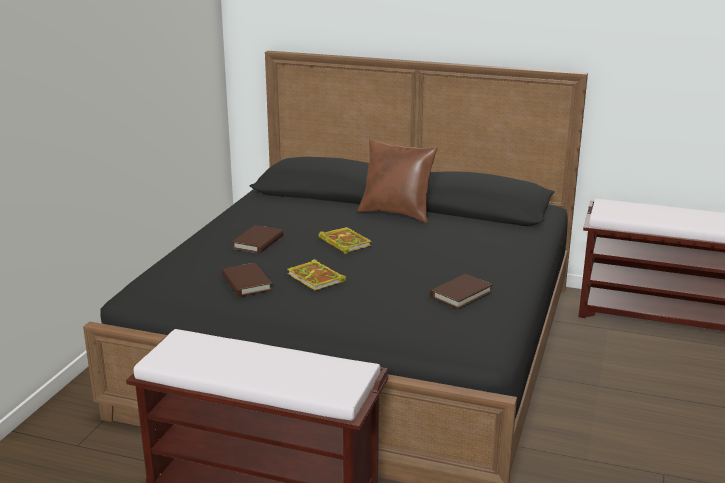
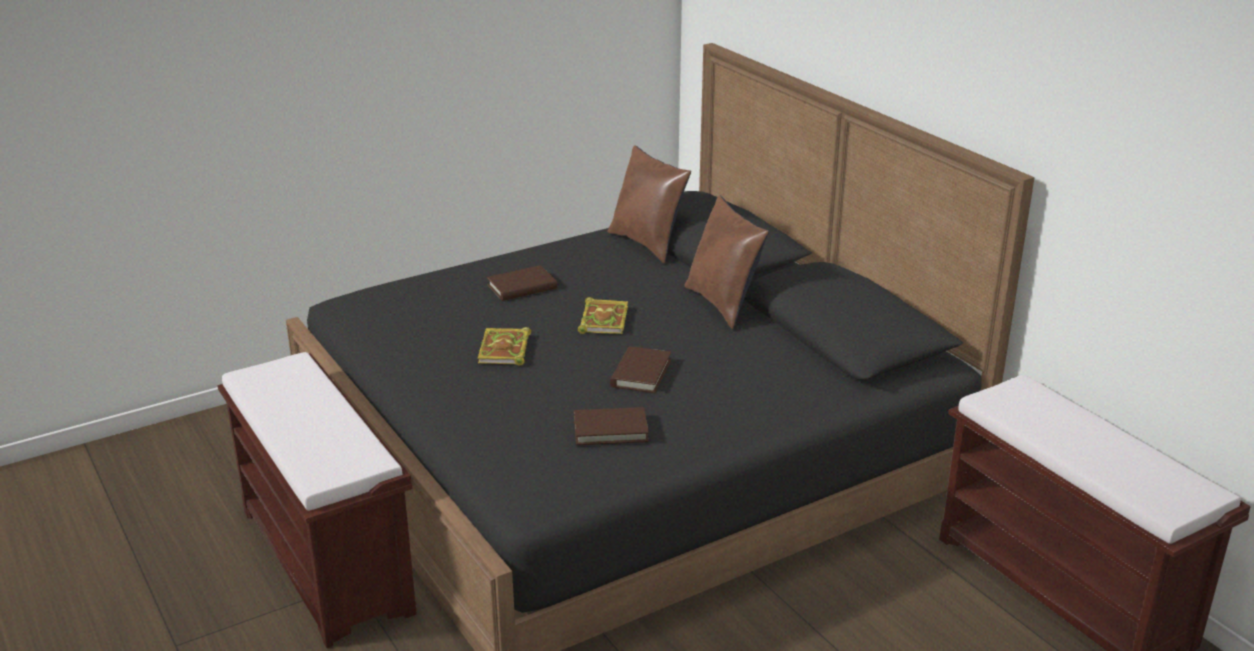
camera: 40 degrees right, 5 degrees up
(246, 283) = (436, 329): brown book -> brown book (640, 373)
(292, 197) = (648, 244): none -> brown pillow

